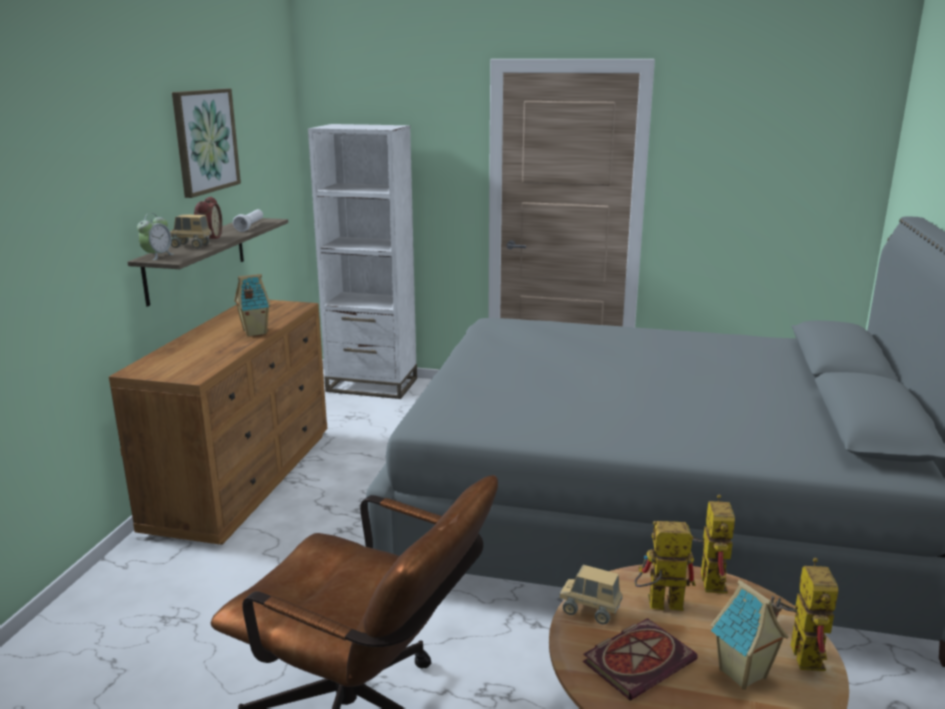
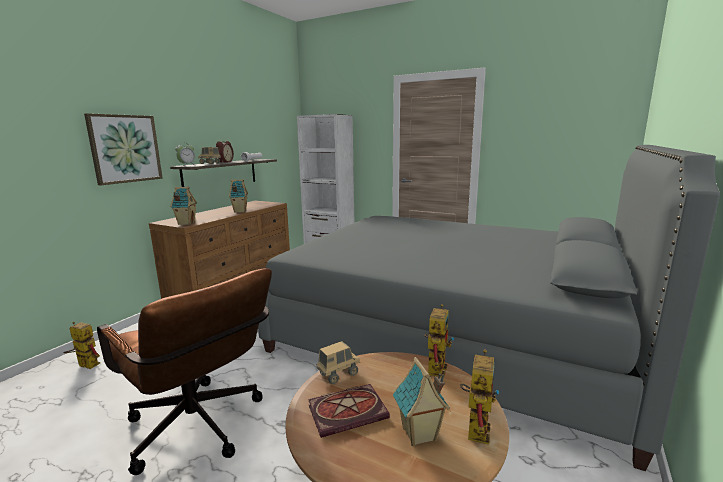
camera: 15 degrees right, 5 degrees down
(187, 372) = (186, 223): none -> toy house
(205, 141) = (231, 114): picture -> picture (125, 149)
(590, 611) = (338, 375): toy truck -> toy truck turned 105 degrees clockwise
(657, 605) = (387, 378): toy robot -> toy robot (84, 365)

